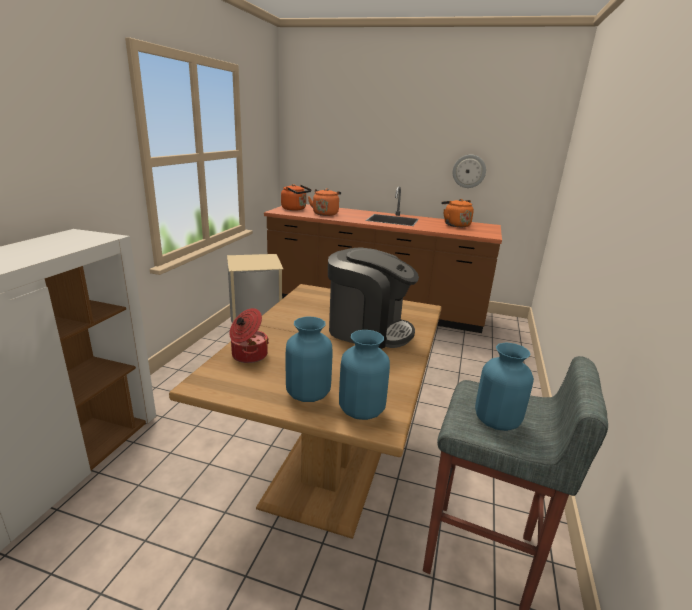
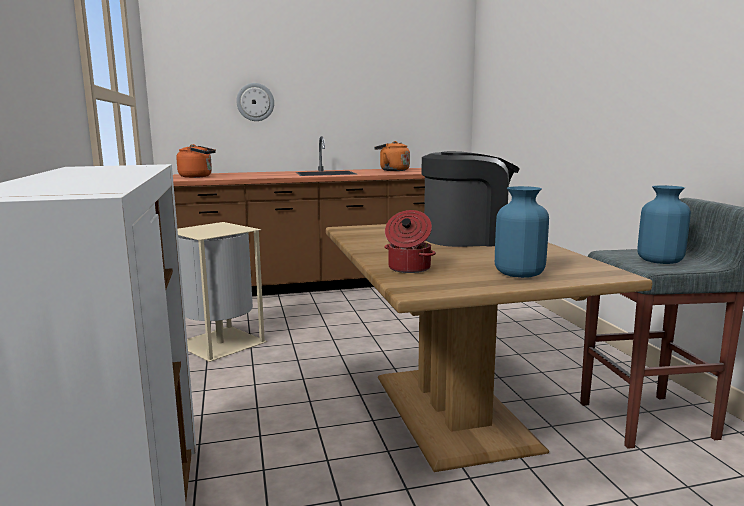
camera: 30 degrees left, 10 degrees down
(325, 214) = (244, 176): orange kettle -> none
(361, 409) = (579, 271): blue vase -> none
(469, 171) = (387, 115): wall clock -> wall clock (255, 102)

